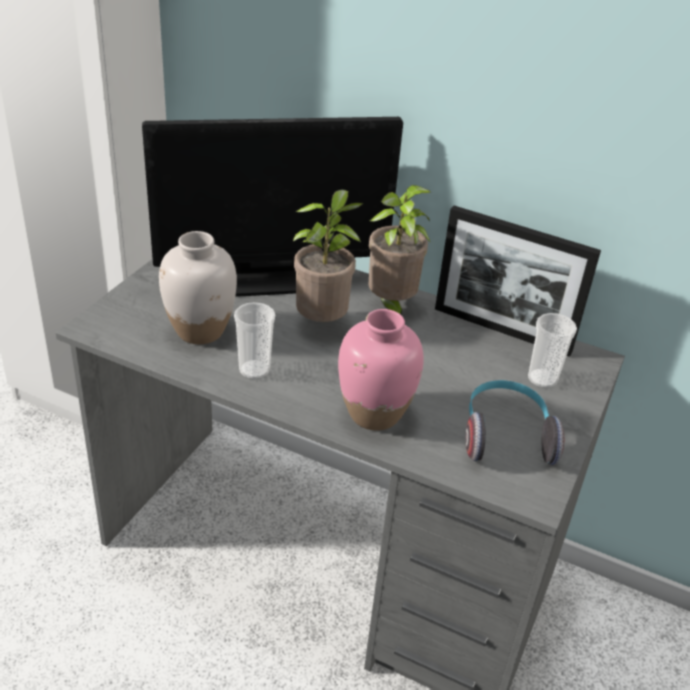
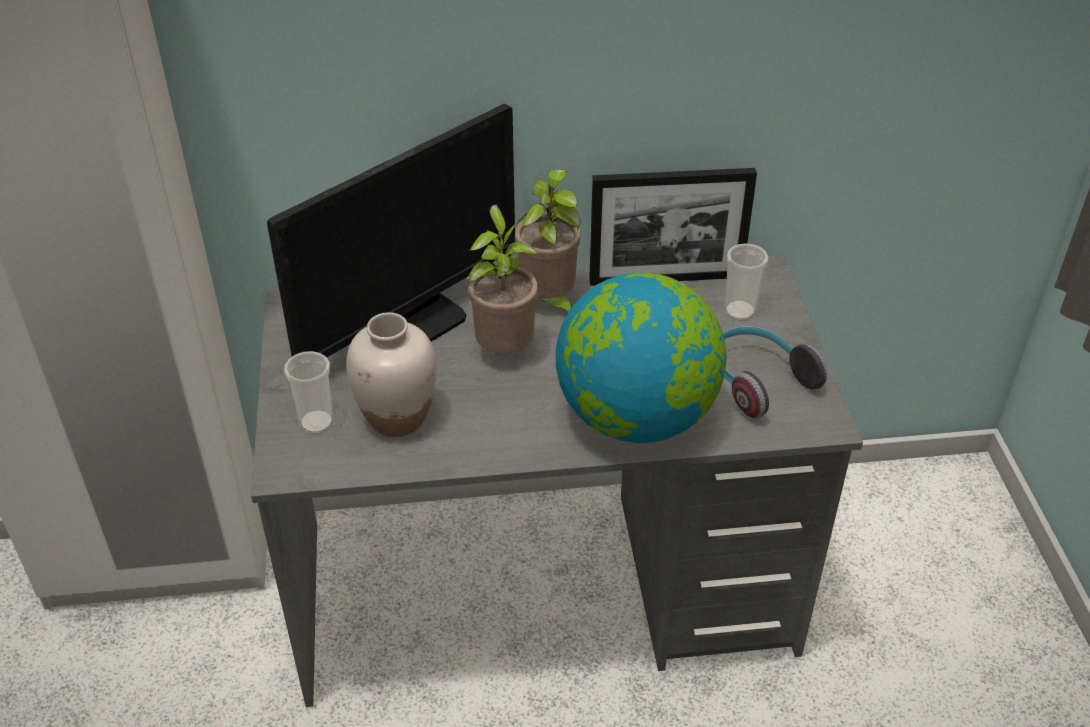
camera: 30 degrees left, 5 degrees up
(254, 370) = (490, 432): cup -> cup (316, 423)
(375, 414) = (636, 418): pink vase -> globe

